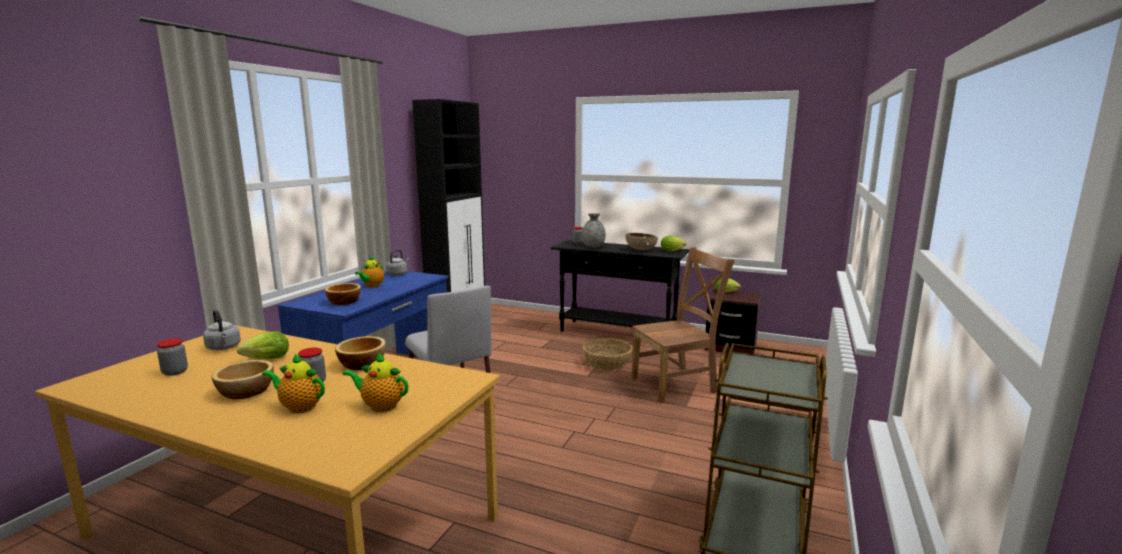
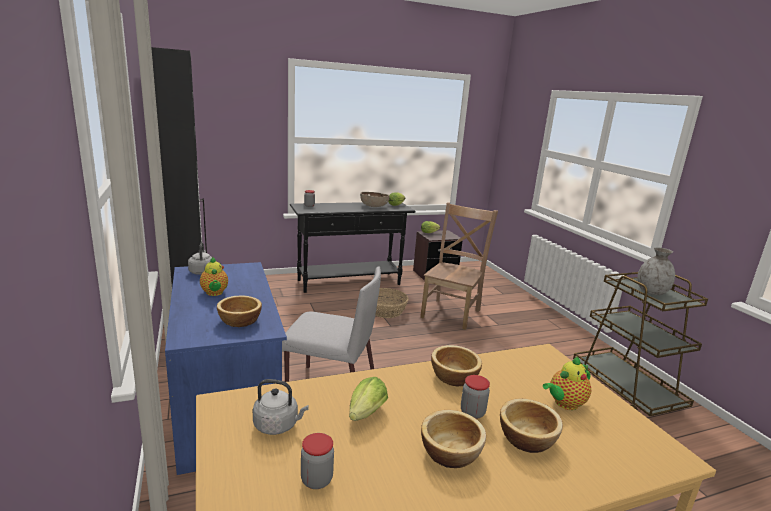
camera: 45 degrees left, 5 degrees up
(299, 407) = (526, 438): teapot -> bowl
(593, 246) = (332, 208): grey vase -> grey vase (651, 292)

